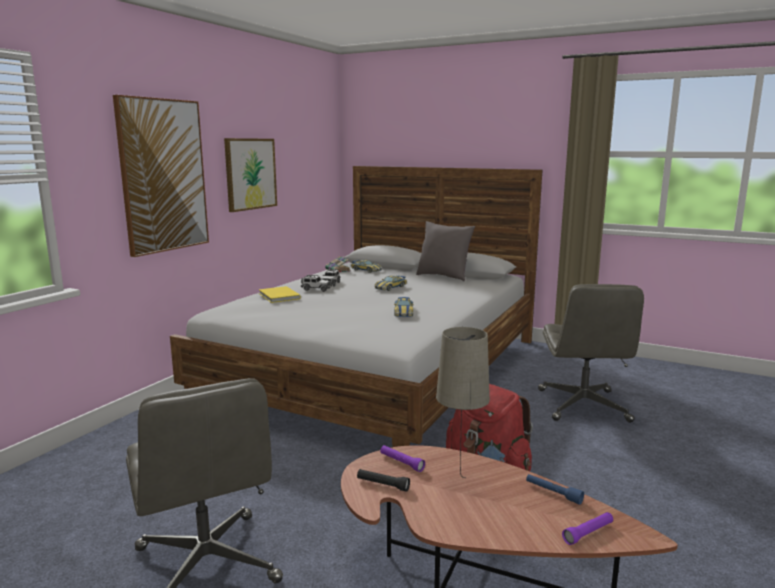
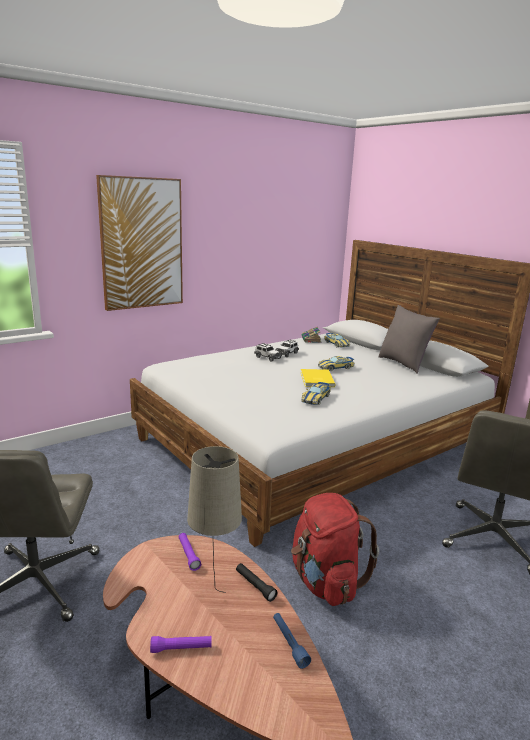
camera: 25 degrees right, 5 degrees up
(250, 174) = (235, 244): picture -> none
(278, 296) = (226, 359): yellow book -> yellow book (316, 380)
(383, 485) = (151, 572): black flashlight -> black flashlight (255, 586)
(588, 533) = (275, 706): purple flashlight -> purple flashlight (181, 648)

